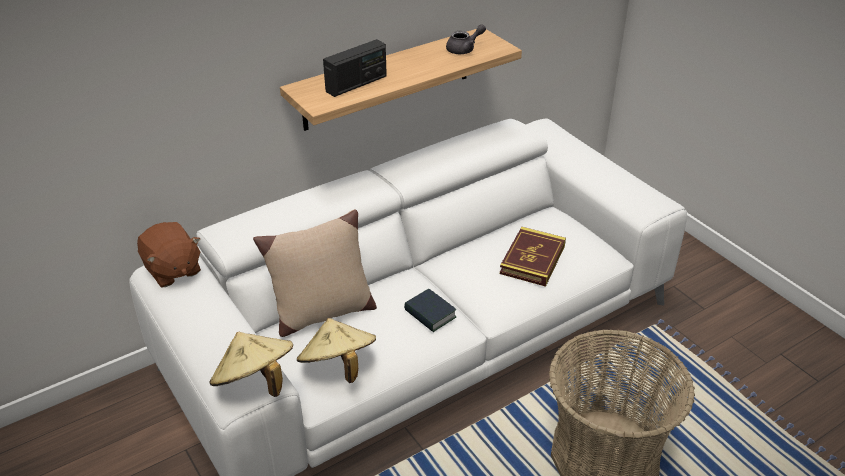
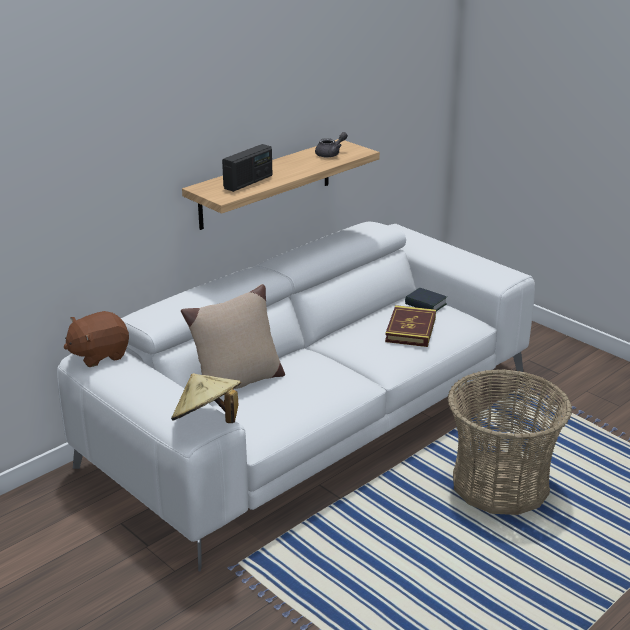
camera: 10 degrees left, 10 degrees down
(172, 270) = (99, 355): brown plush toy -> brown plush toy turned 105 degrees clockwise
(338, 367) = (265, 417): beige hat -> none
(430, 314) = (334, 375): book -> book (425, 304)

